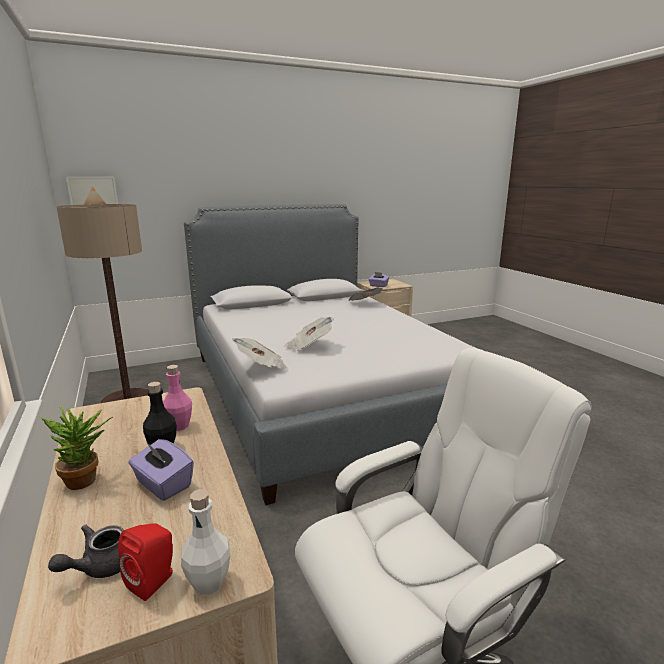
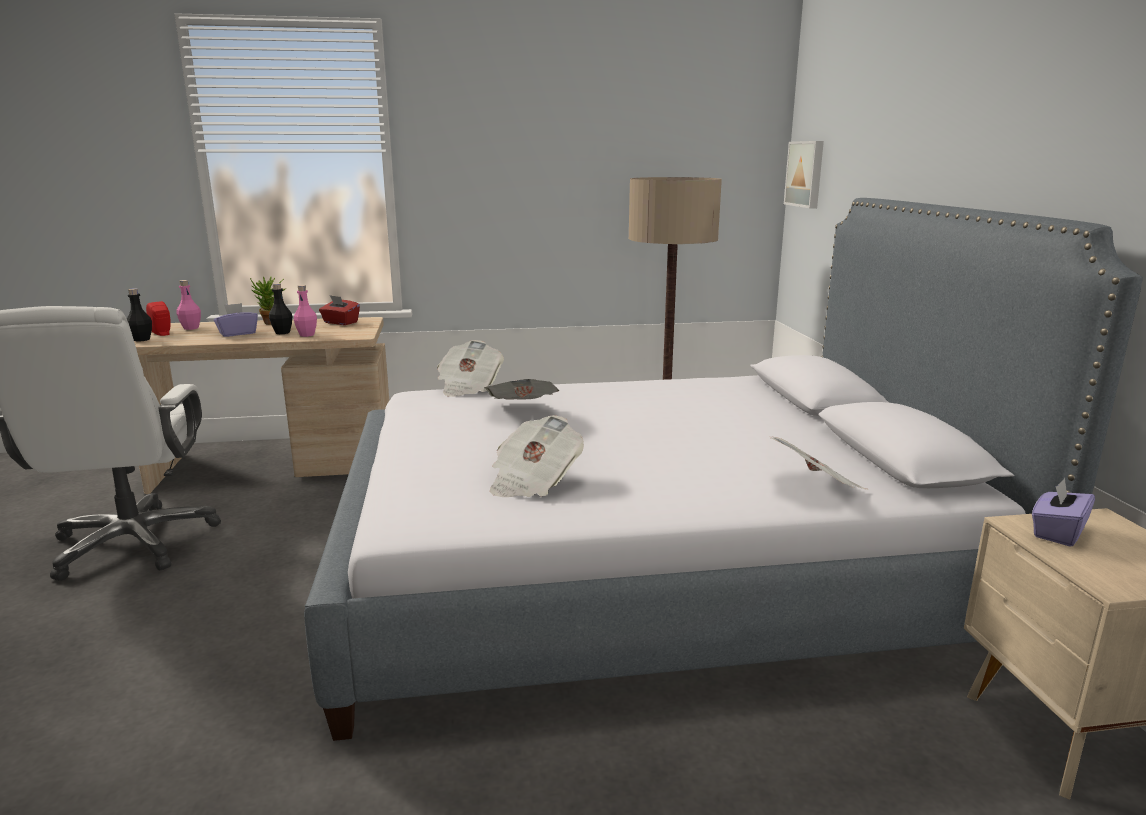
camera: 105 degrees right, 0 degrees up
(101, 566) = (191, 328): grey teapot -> pink bottle
(102, 425) = (340, 322): none -> red tissue box
(208, 582) = (142, 339): white bottle -> black bottle
(399, 336) = (533, 481): none -> newspaper

